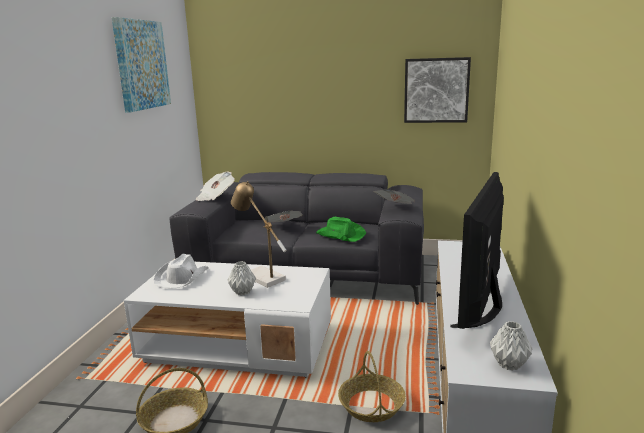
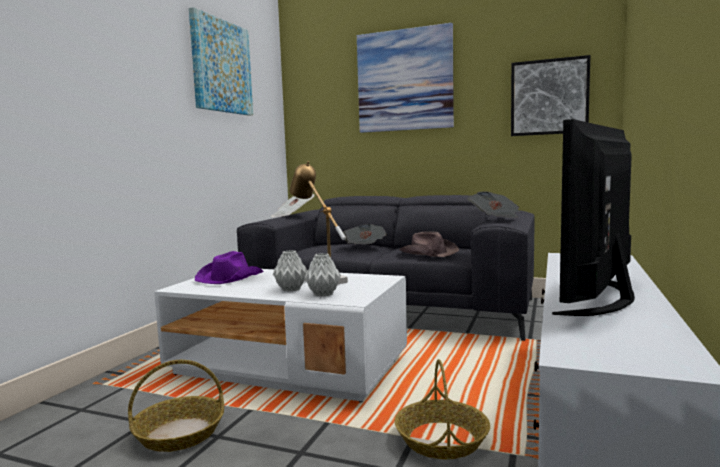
camera: 10 degrees right, 10 degrees down
(181, 277) = (229, 277): white hat -> purple hat
(310, 67) = (404, 80): none -> picture
(340, 234) = (428, 253): green hat -> brown hat
(509, 365) = (645, 353): grey vase -> grey vase (323, 294)

